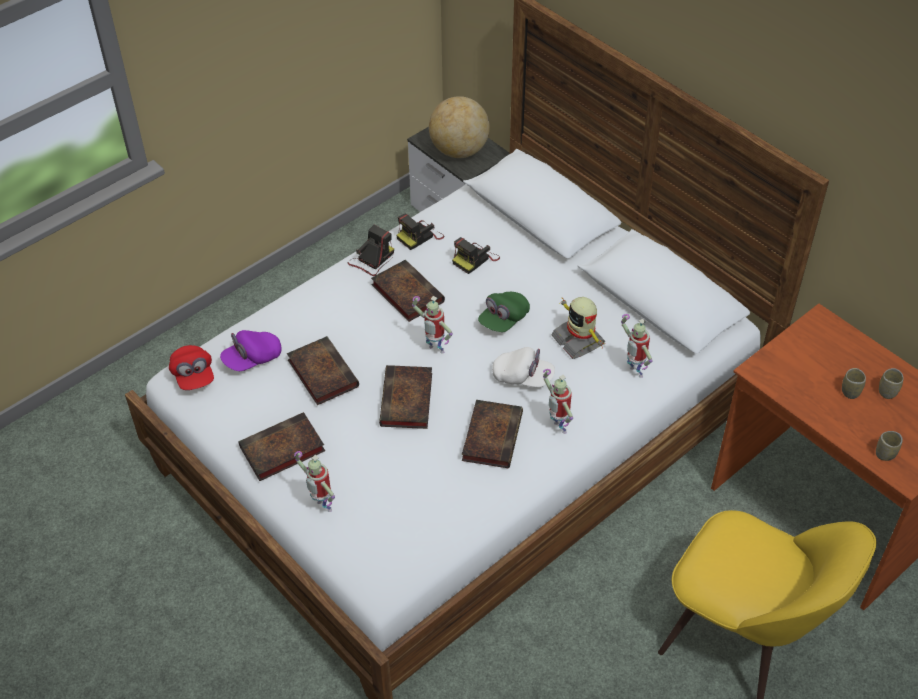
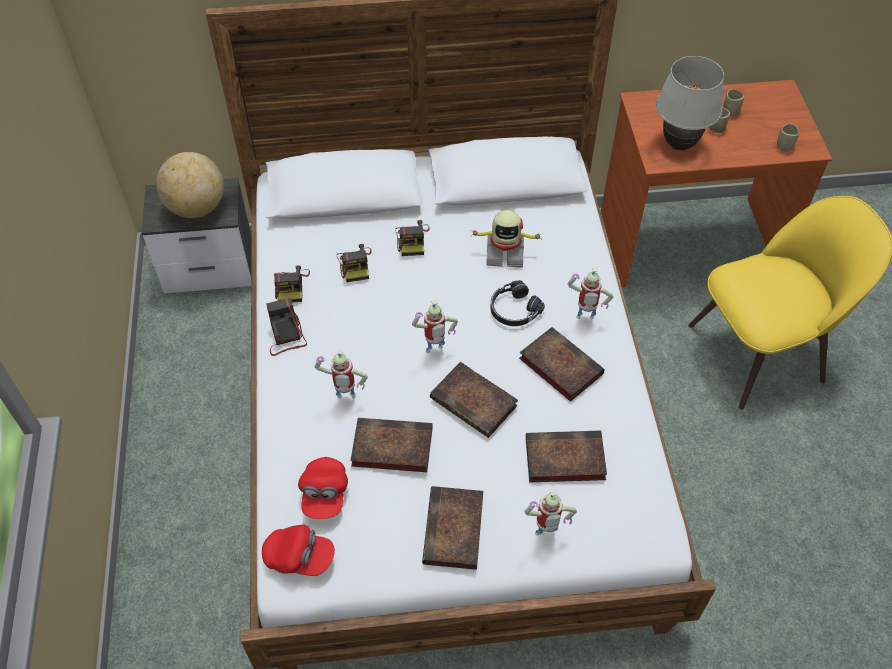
camera: 55 degrees left, 5 degrees up
(252, 359) = (324, 494): purple cap -> red cap
(405, 293) = (349, 333): book -> book (562, 459)
(503, 319) = (441, 286): green cap -> none
(523, 377) = (514, 310): white cap -> black headphones
(533, 277) = (412, 240): none -> camera
(633, 373) = (566, 240): toy robot -> toy robot (346, 399)
(796, 375) = (679, 145): none -> white table lamp

